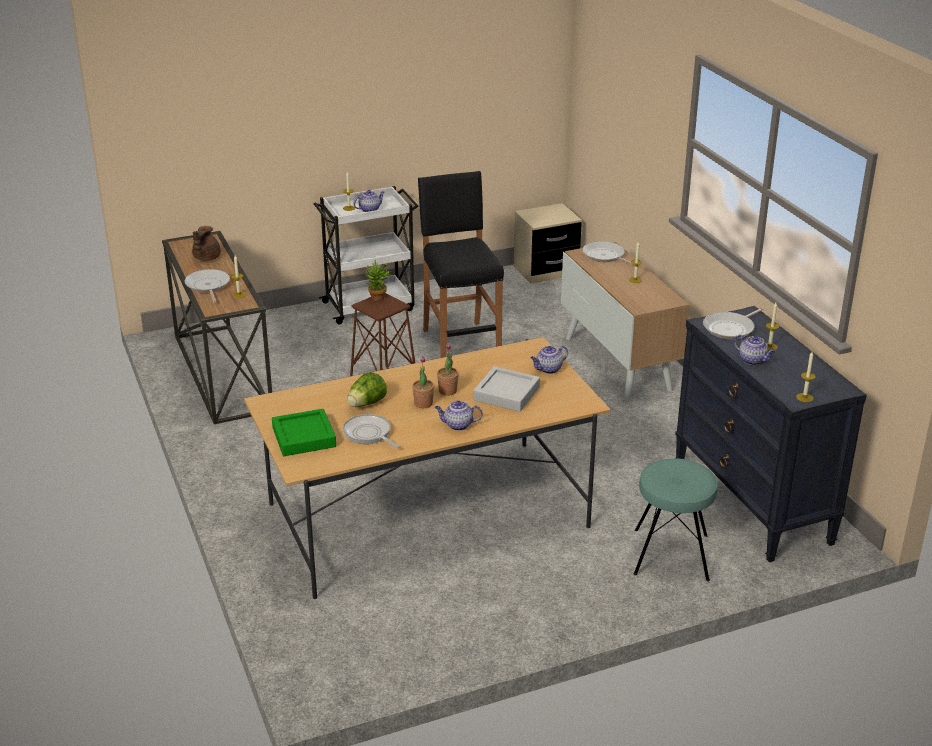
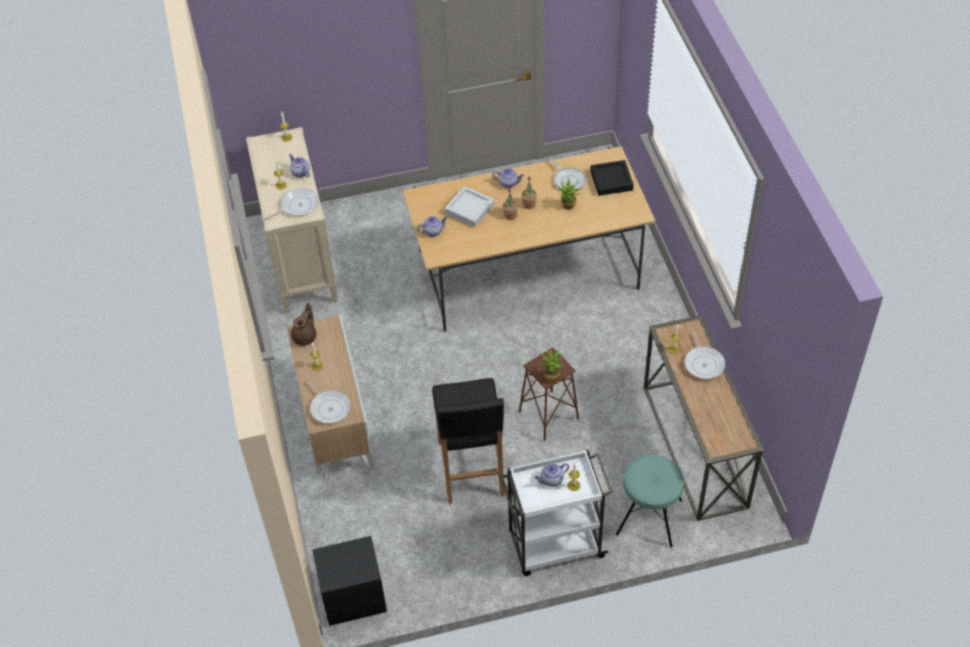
camera: 170 degrees left, 20 degrees up
(206, 258) = (713, 412): brown teapot -> brown teapot (305, 336)
(304, 437) = (611, 180): green tray -> black tray
(367, 404) = (568, 207): lettuce -> potted plant
(545, 271) = (353, 598): beige nightstand -> black nightstand
(671, 554) = (374, 224): turquoise stool -> turquoise stool (649, 517)
(752, 502) = (300, 261): black dresser -> beige dresser

